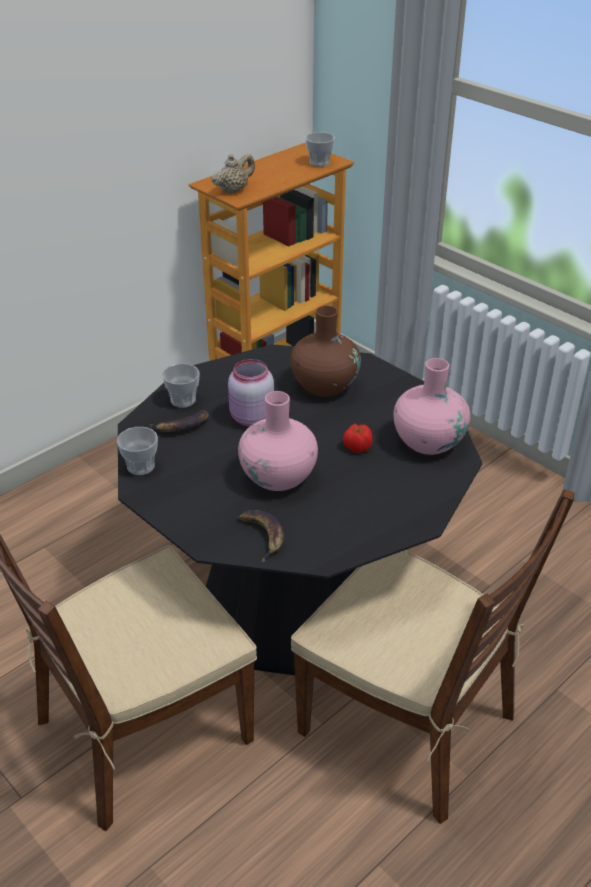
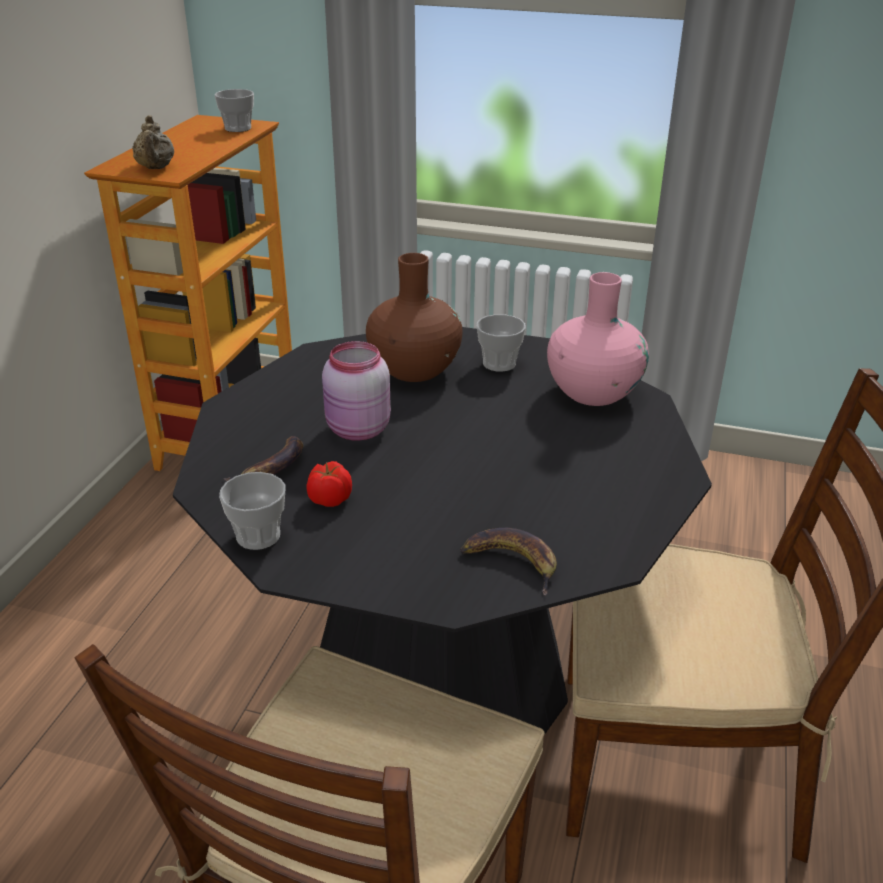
camera: 30 degrees left, 5 degrees down
(183, 400) = (244, 436): cup -> cup (499, 363)
(233, 190) = (156, 168): beige teapot -> beige teapot turned 150 degrees clockwise
(278, 477) = (461, 486): pink vase -> none
(357, 447) = (520, 422): tomato -> tomato (329, 499)

